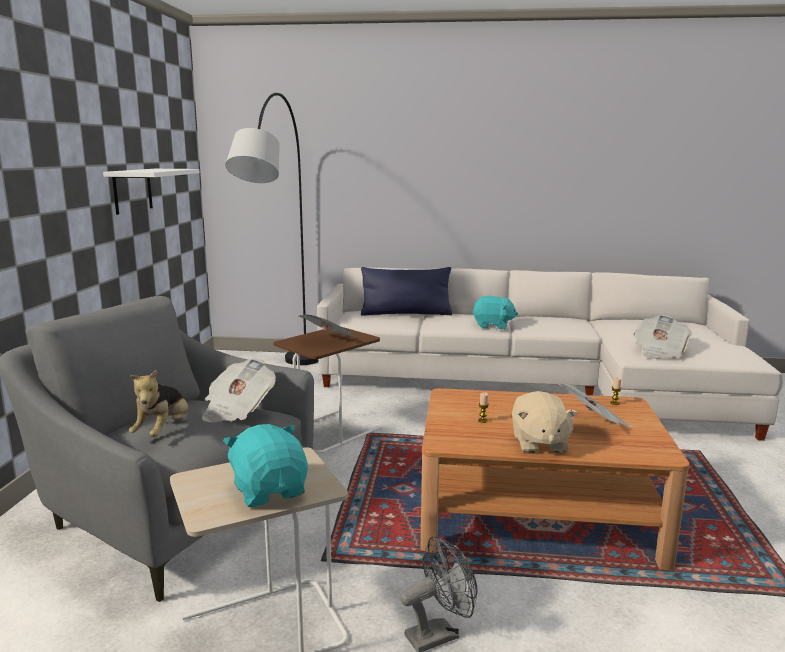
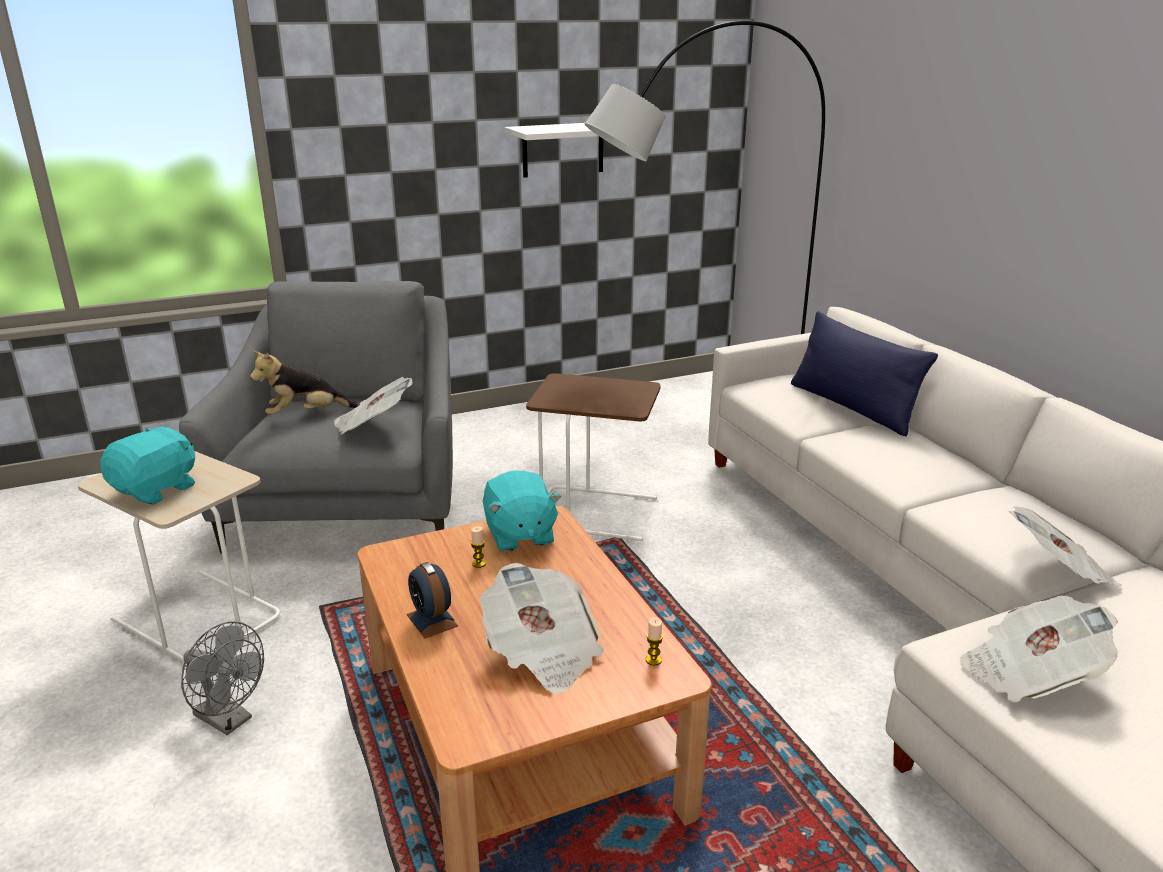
camera: 60 degrees right, 10 degrees up
(329, 341) = (591, 396): newspaper -> newspaper (1058, 572)
(493, 326) = (911, 480): turquoise plush toy -> turquoise plush toy (519, 535)
(539, 444) = (432, 620): beige plush toy -> alarm clock

